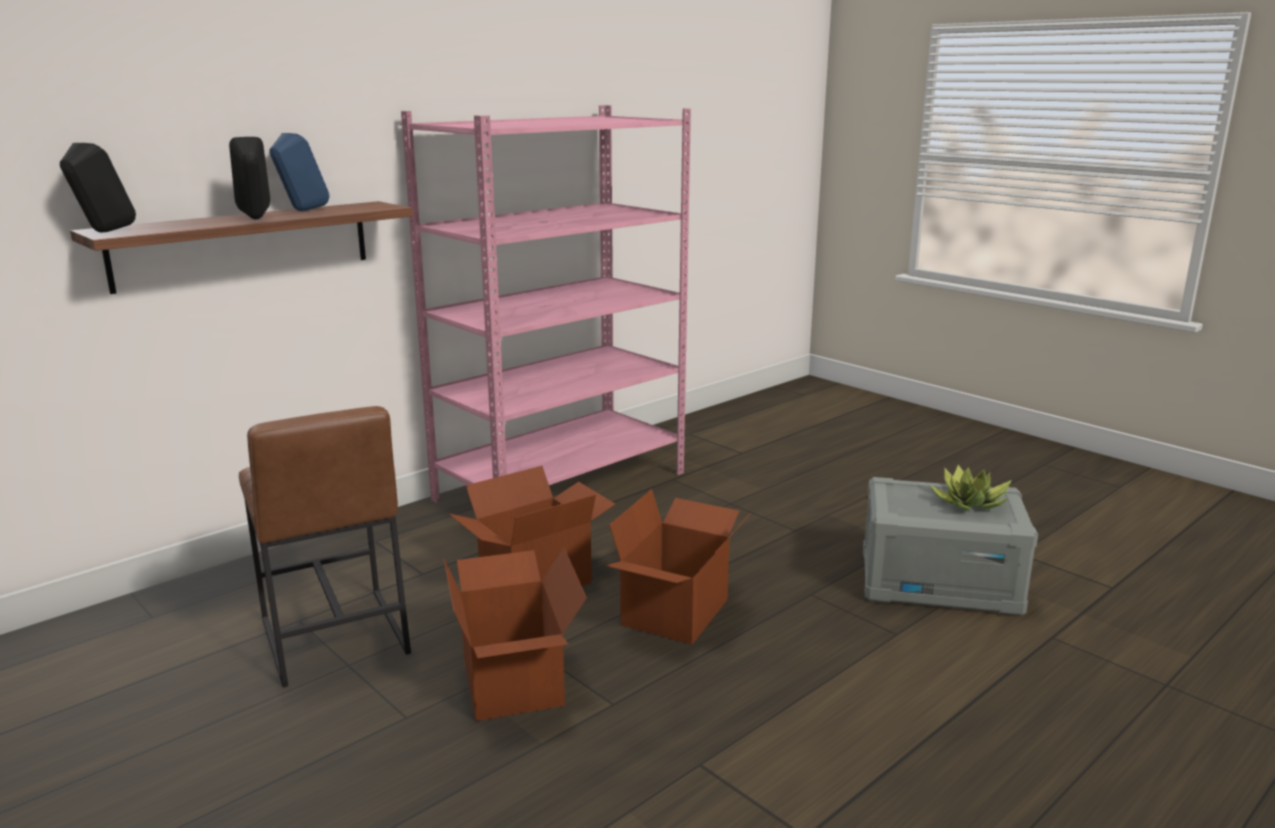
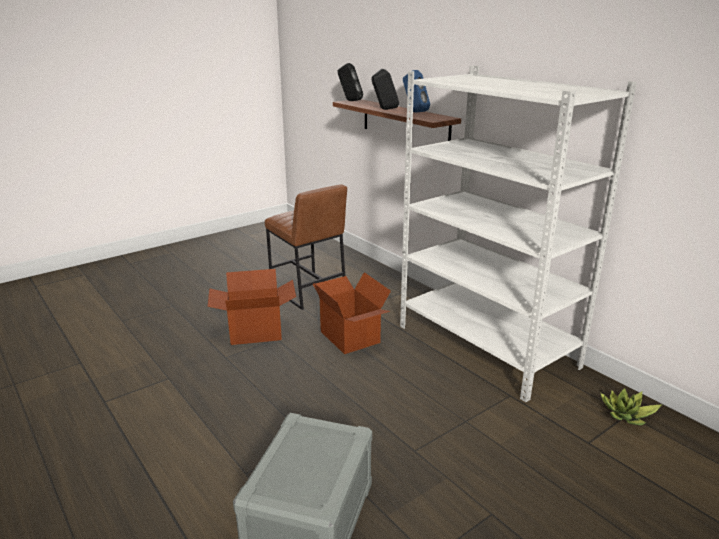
camera: 95 degrees right, 5 degrees up
(334, 637) = (308, 291): brown chair -> brown chair turned 105 degrees counterclockwise
(561, 486) = (486, 346): pink bookcase -> white bookcase
(677, 613) = (302, 382): cardboard box -> none
(970, 503) = (305, 477): potted plant -> potted plant (626, 415)

